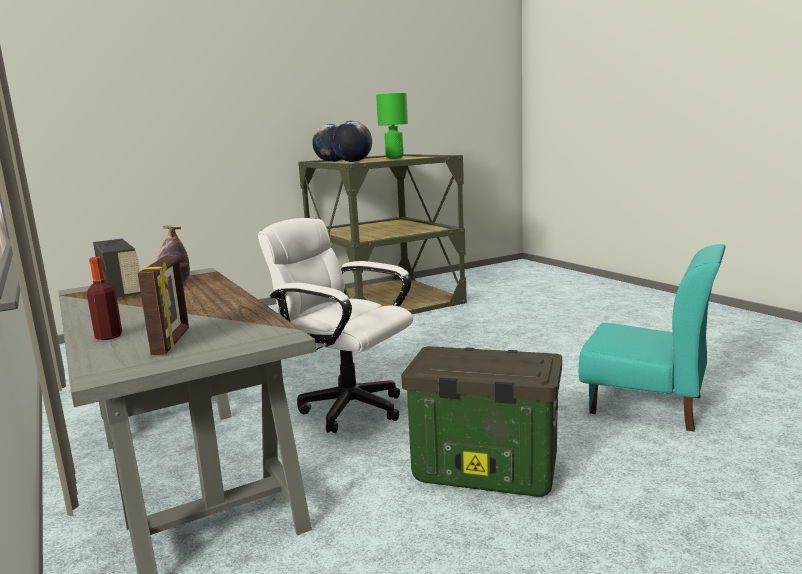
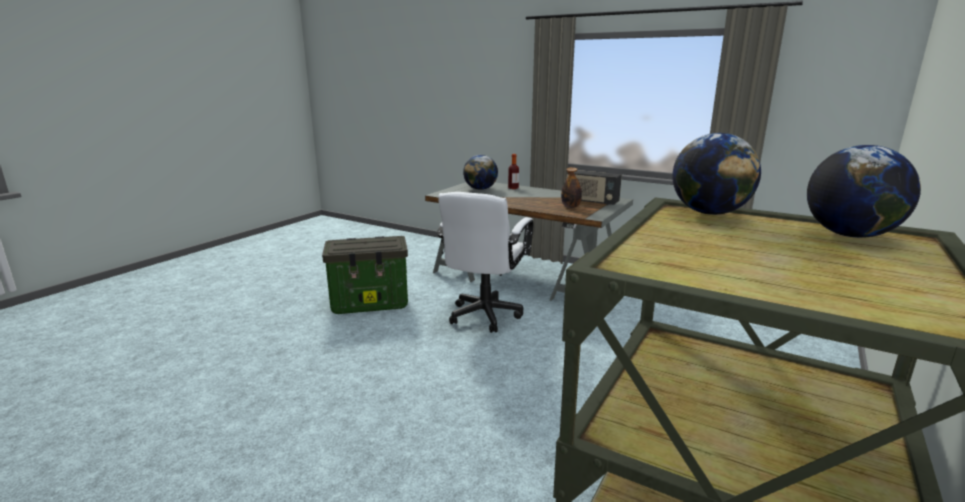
camera: 150 degrees right, 5 degrees up
(172, 342) = (480, 189): picture frame -> globe
(346, 410) = (484, 318): white office chair -> white office chair turned 105 degrees clockwise
(394, 158) = (751, 259): green table lamp -> none
(646, 405) = (256, 367): turquoise chair -> none

